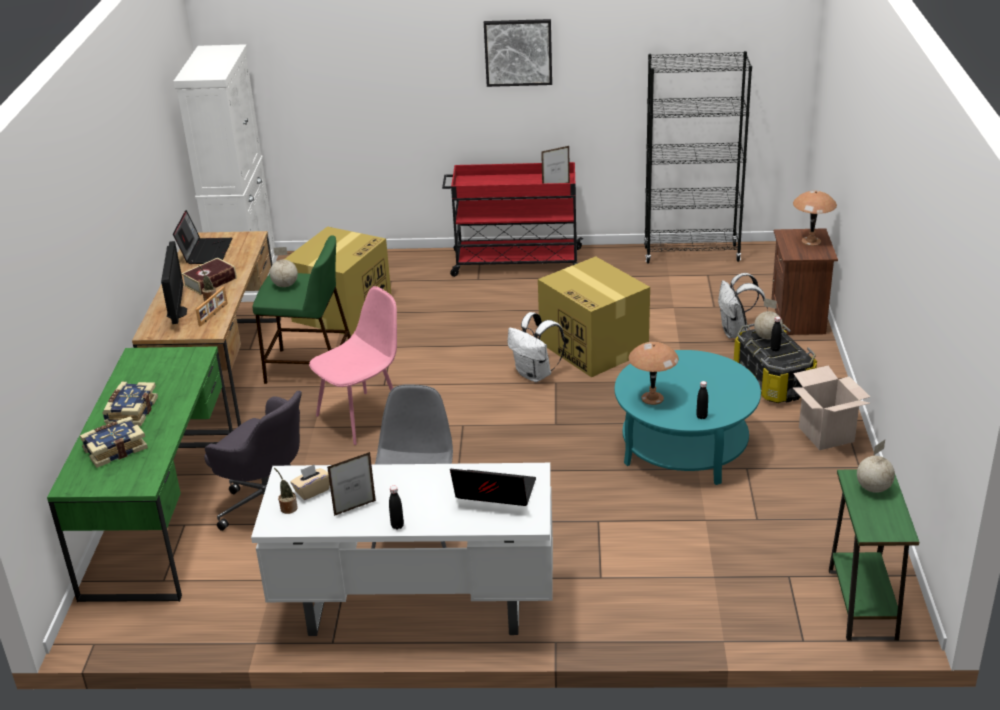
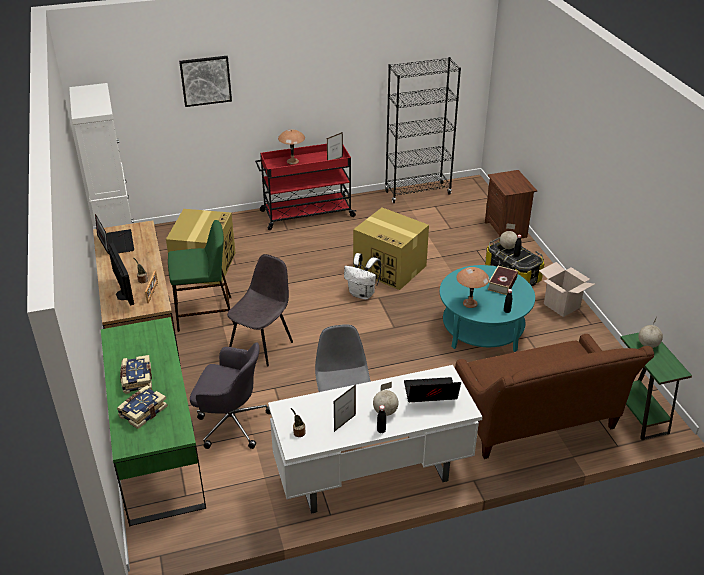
camera: 20 degrees left, 5 degrees up
(210, 282) = (134, 266): book -> book (502, 284)
(285, 285) = (187, 260): globe -> globe (385, 411)
(312, 491) = (307, 416): beige tissue box -> none
(362, 417) = (262, 345): pink chair -> grey chair
(518, 52) = (301, 70): picture -> picture (205, 80)
(694, 586) = (537, 423): none -> brown sofa
(736, 333) = (473, 244): white backpack -> none
(811, 241) = (514, 180): brown table lamp -> brown table lamp (292, 161)

